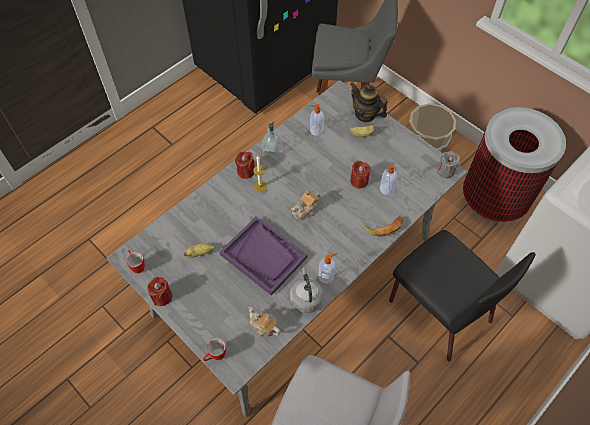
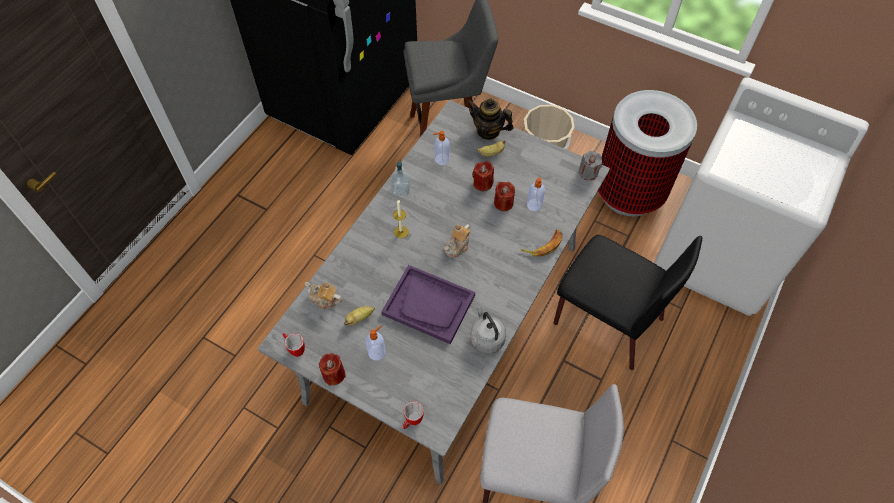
camera: 15 degrees left, 0 degrees up
(246, 171) = (380, 219): red candle -> red candle (483, 183)
(263, 326) = (452, 378): teapot -> teapot (324, 300)
(326, 276) = (501, 310): soap dispenser -> soap dispenser (377, 352)

